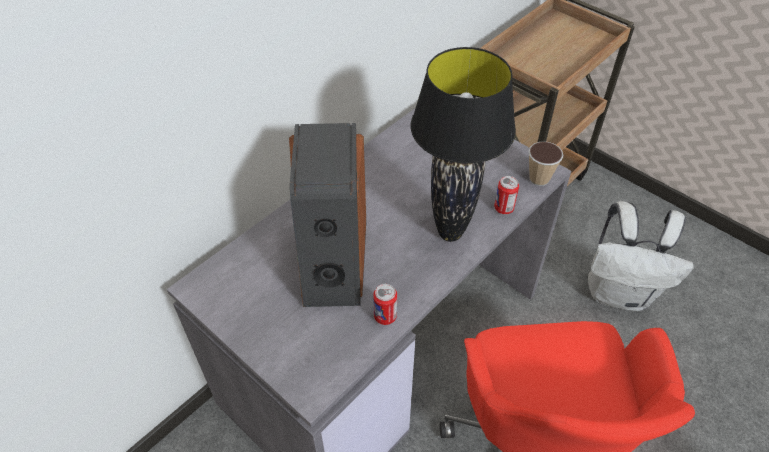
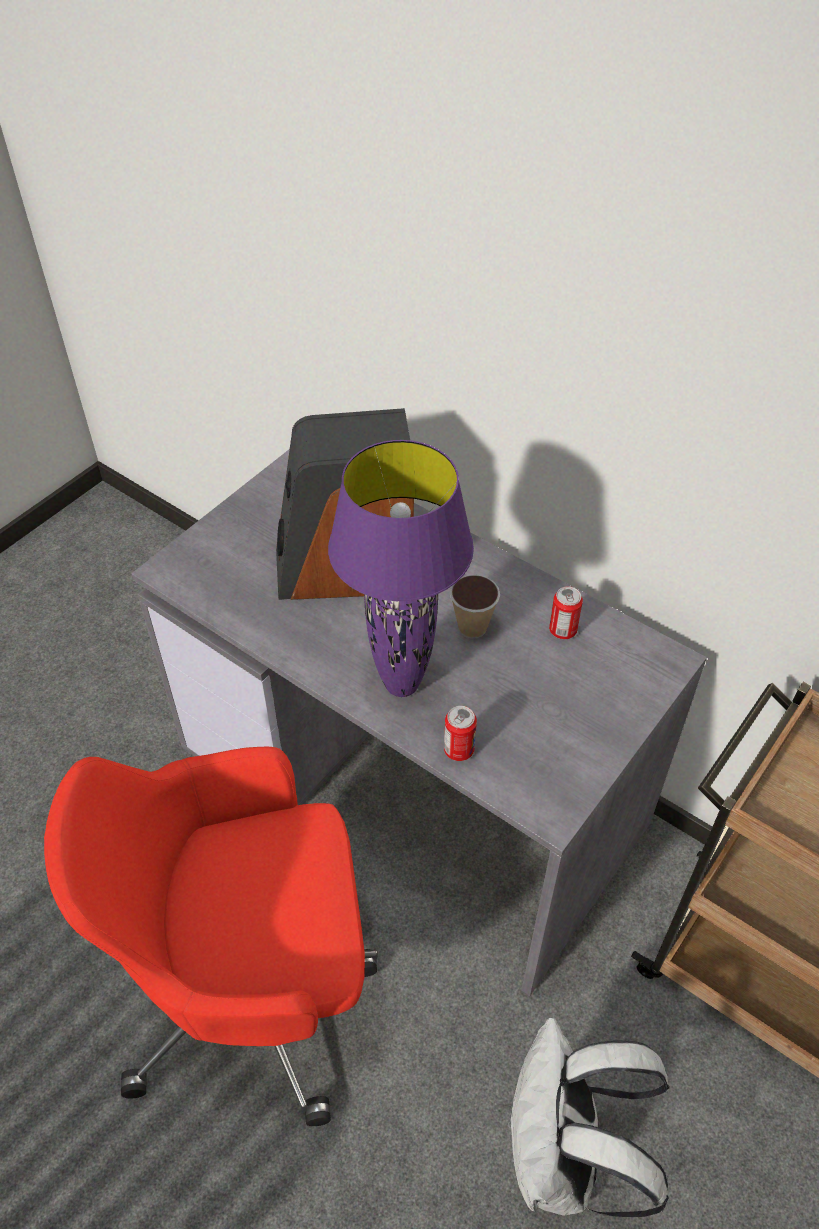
camera: 85 degrees right, 0 degrees up
(385, 316) = (262, 623): can -> can (562, 630)
(449, 233) = (402, 684): black table lamp -> purple table lamp
(539, 179) = (531, 800): cup -> cup (472, 627)

